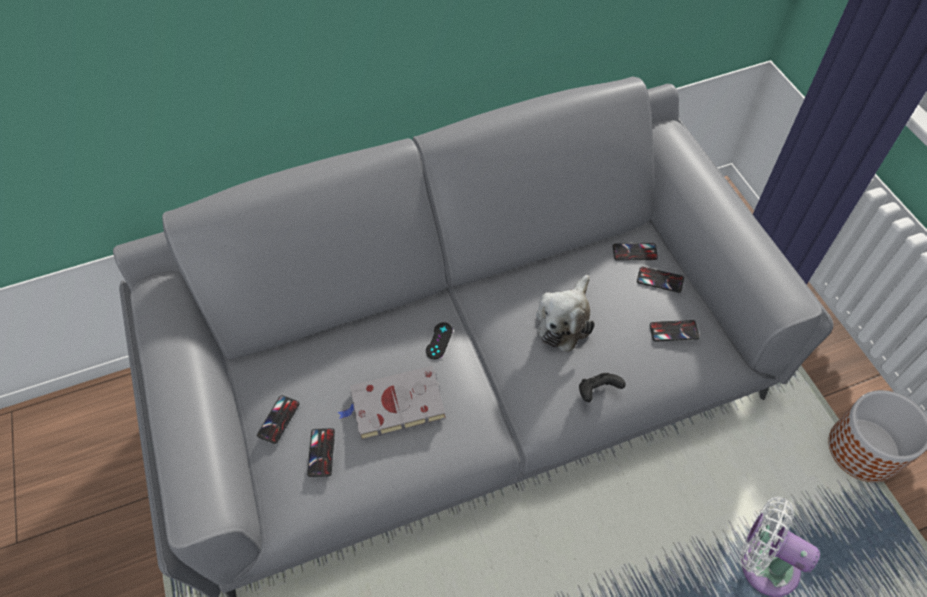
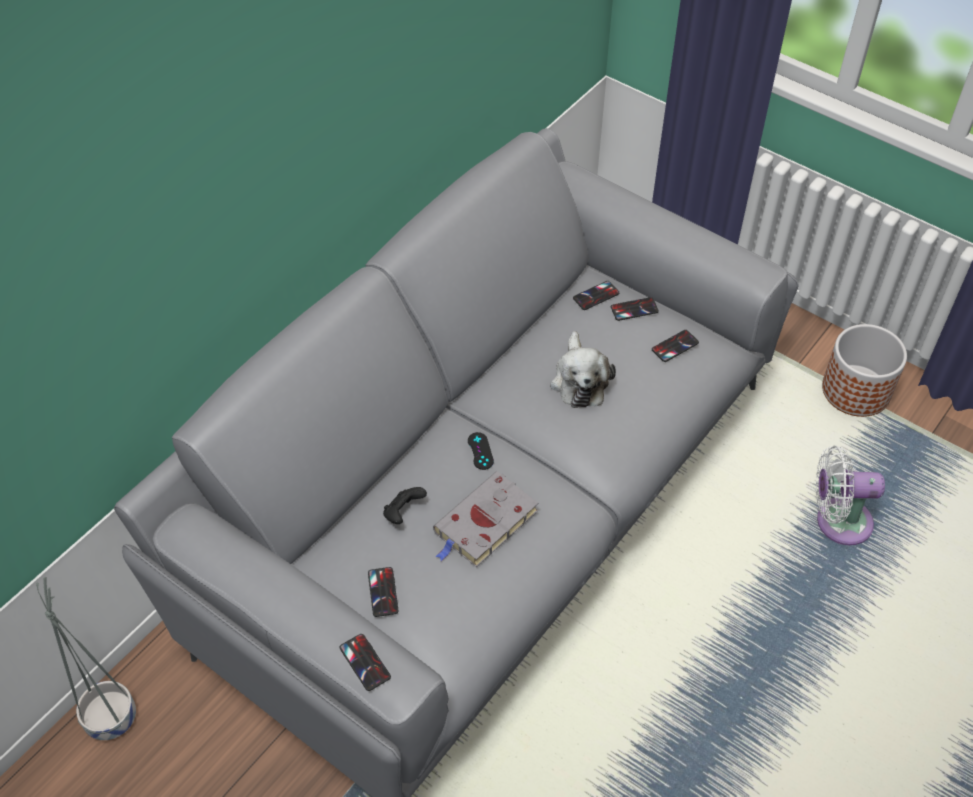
camera: 35 degrees left, 5 degrees down
(116, 397) = (110, 716): none -> grey planter
(321, 452) = (447, 597): phone -> phone (365, 662)
(597, 392) = (647, 426): black game controller -> black game controller (403, 513)

